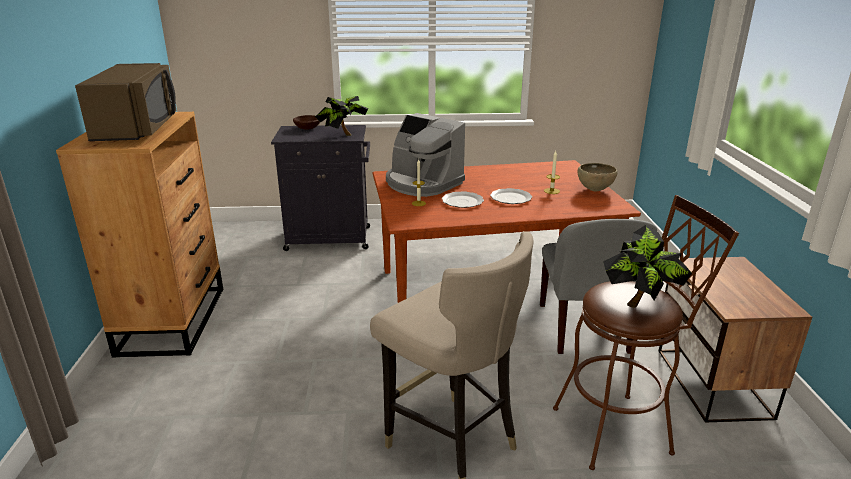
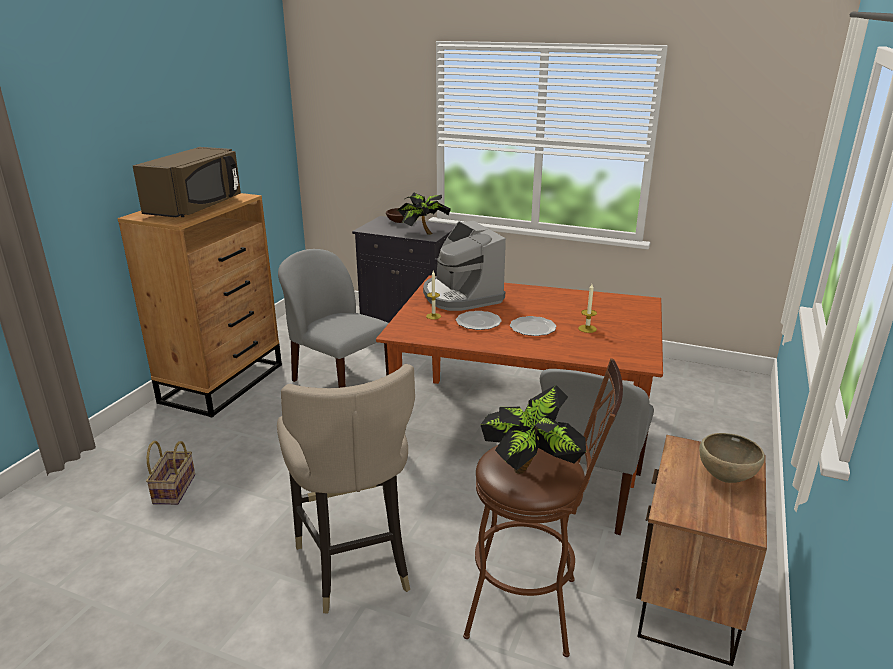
camera: 25 degrees right, 0 degrees up
(209, 433) = (174, 488): none -> basket
(297, 291) = (340, 381): none -> grey chair
(595, 190) = (639, 337): brown bowl -> brown bowl (726, 478)

